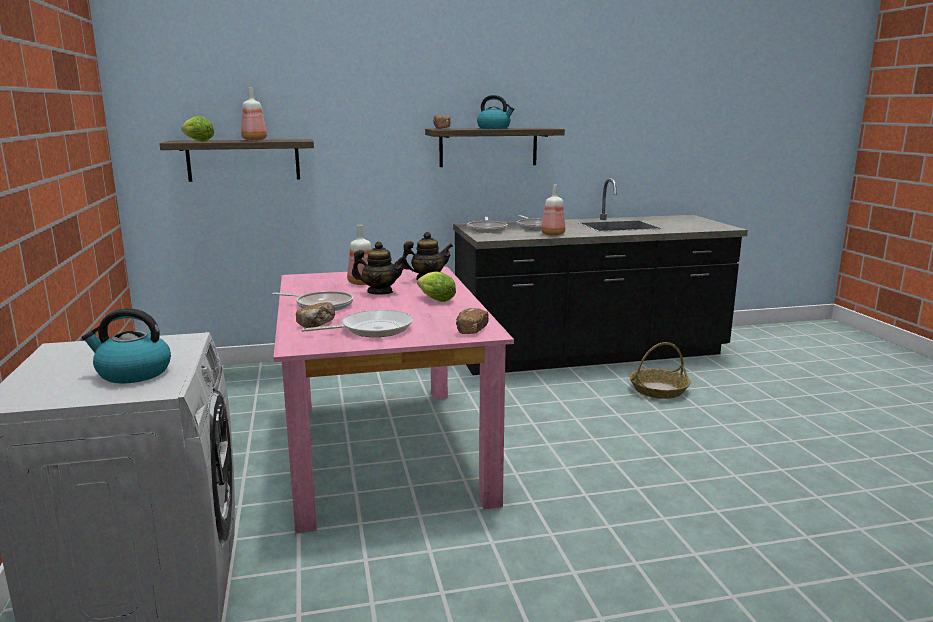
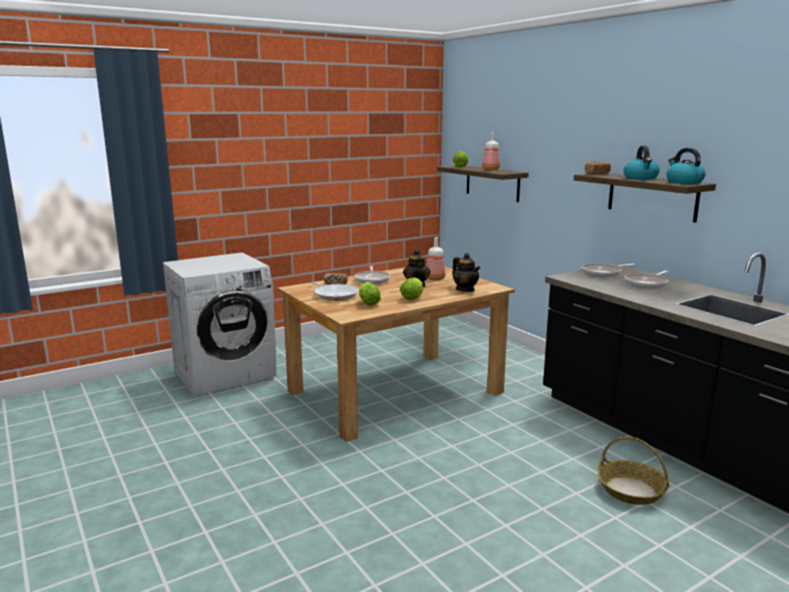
camera: 70 degrees right, 0 degrees up
(132, 373) = (208, 268): kettle -> kettle (683, 182)
(383, 448) = (395, 391): pink dining table -> brown dining table
(433, 318) = (368, 303): none -> lettuce
(471, 330) = (349, 313): bread -> none
(552, 234) = (620, 291): bottle -> none

